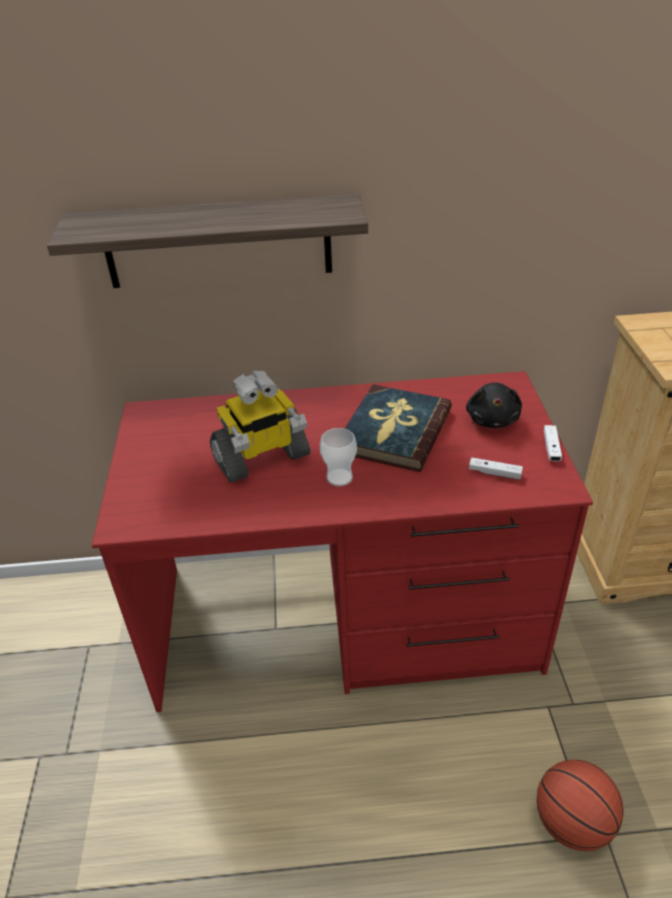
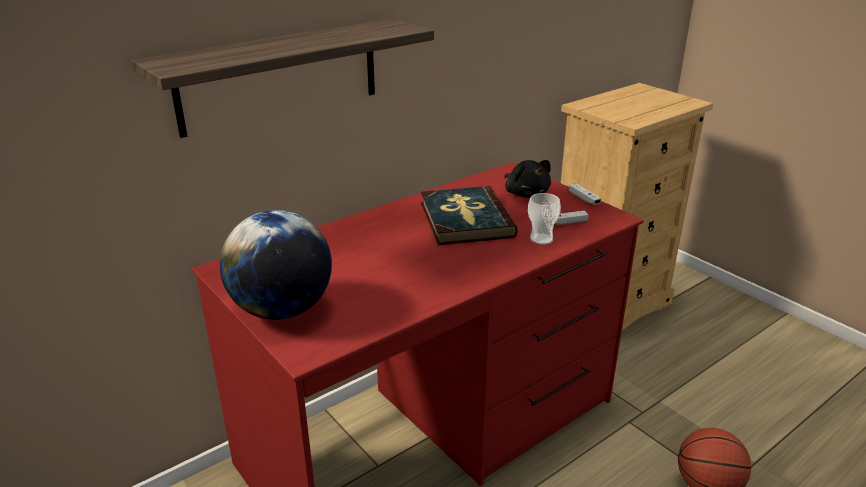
camera: 35 degrees left, 10 degrees down
(145, 473) = (282, 310): none -> globe
(261, 458) = (379, 266): toy robot -> none
(339, 477) = (459, 259): cup -> cup (541, 239)

